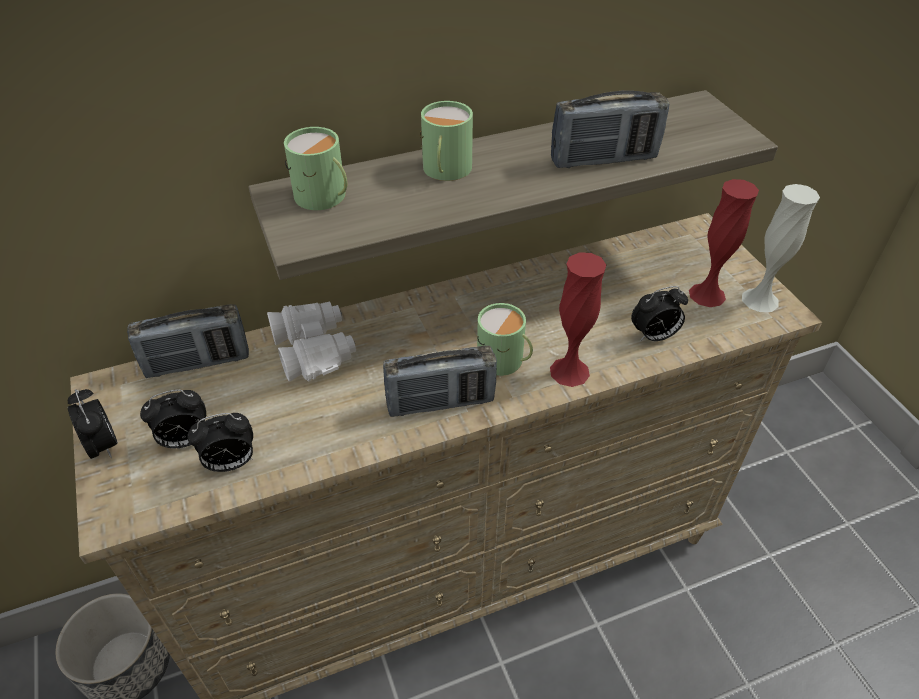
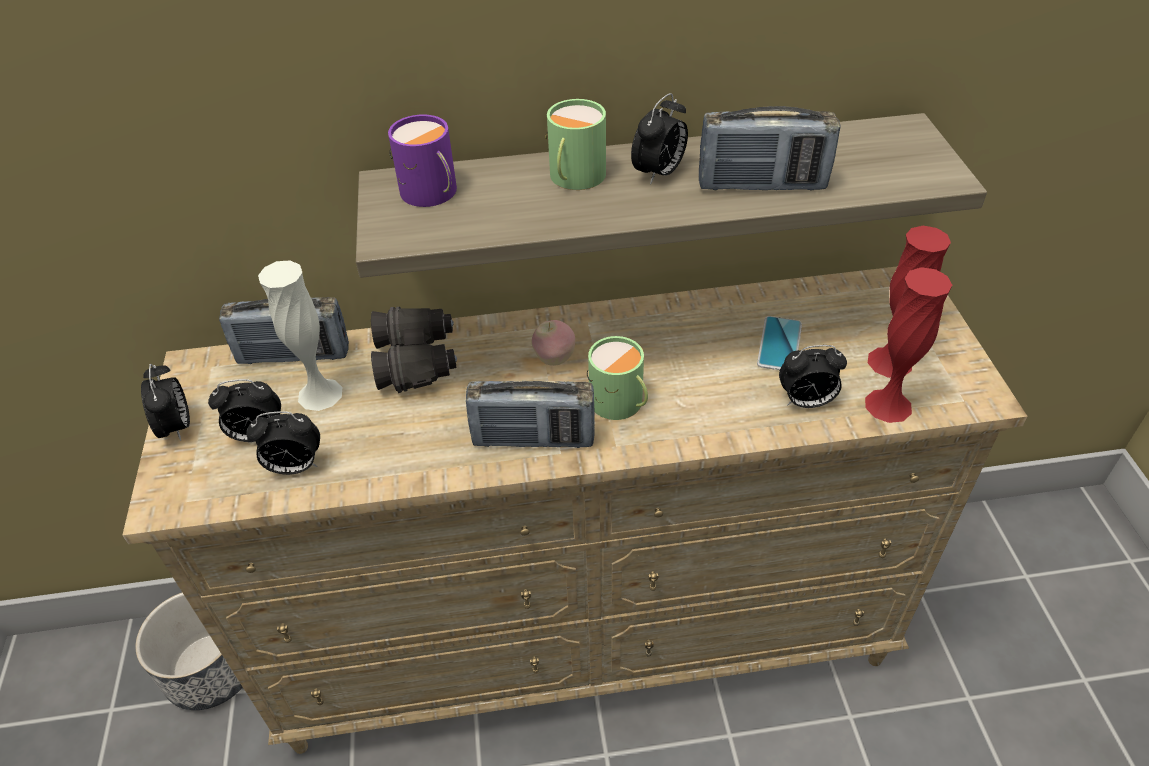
camera: 15 degrees right, 0 degrees up
(314, 350) = (417, 360): white binoculars -> black binoculars
(324, 197) = (431, 193): green mug -> purple mug
(436, 331) = (554, 359): none -> apple
(516, 159) = (659, 174): none -> alarm clock
(569, 371) = (691, 427): red vase -> red vase (888, 405)
(617, 293) = (779, 344): none -> phone
(760, 300) = (955, 377): white vase -> white vase (320, 394)

